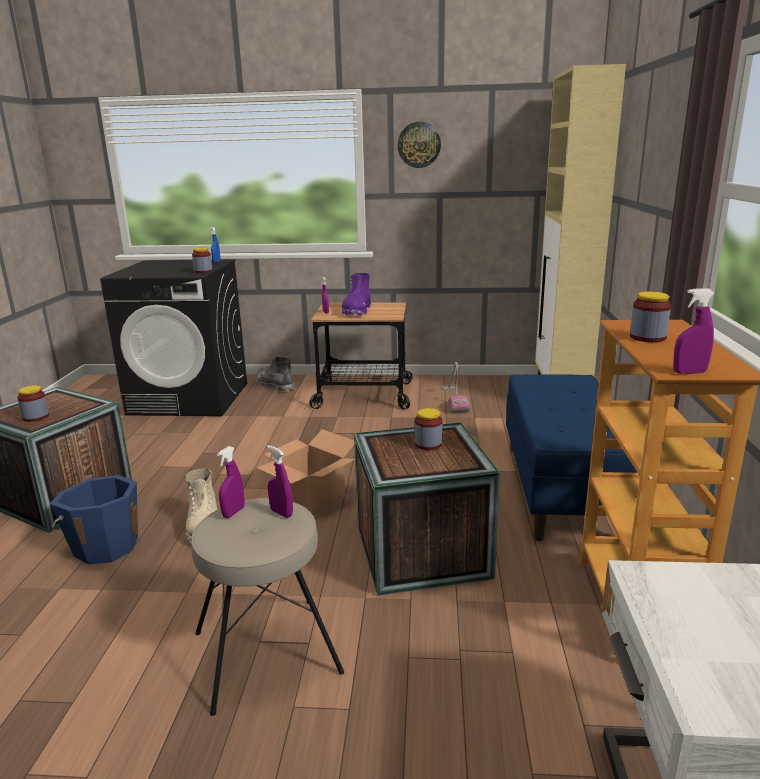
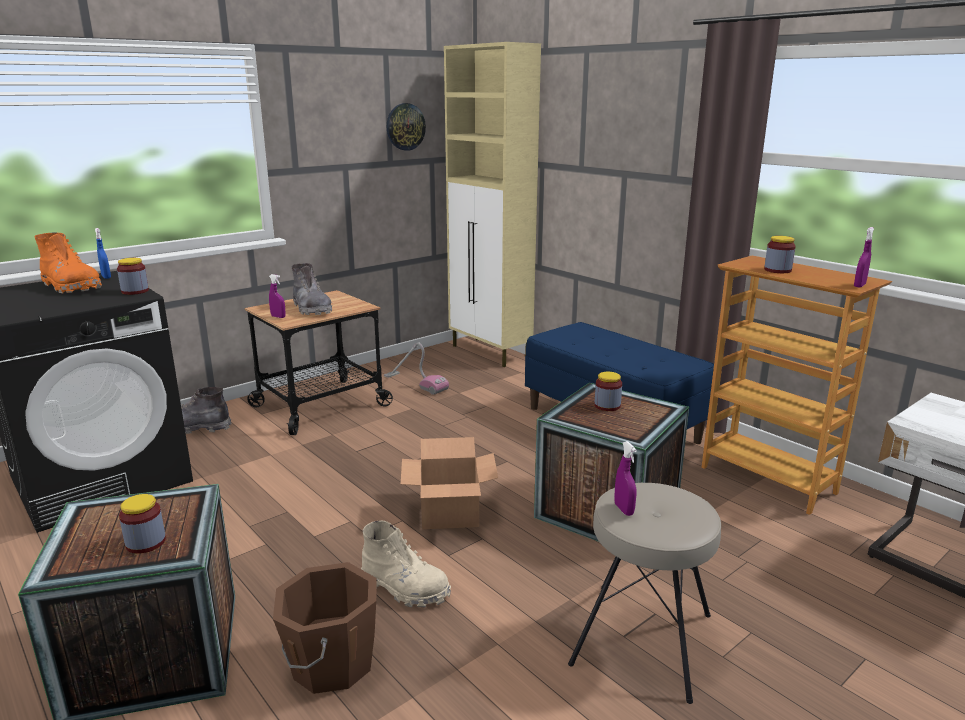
camera: 45 degrees left, 0 degrees up
(105, 546) = (330, 663): blue bucket -> brown bucket
(187, 264) = (71, 287): none -> orange boot
(281, 513) = (654, 492): purple spray bottle -> none
(357, 311) = (312, 309): purple boot -> grey boot
(419, 145) = (322, 112): wall clock -> wall clock (405, 127)

